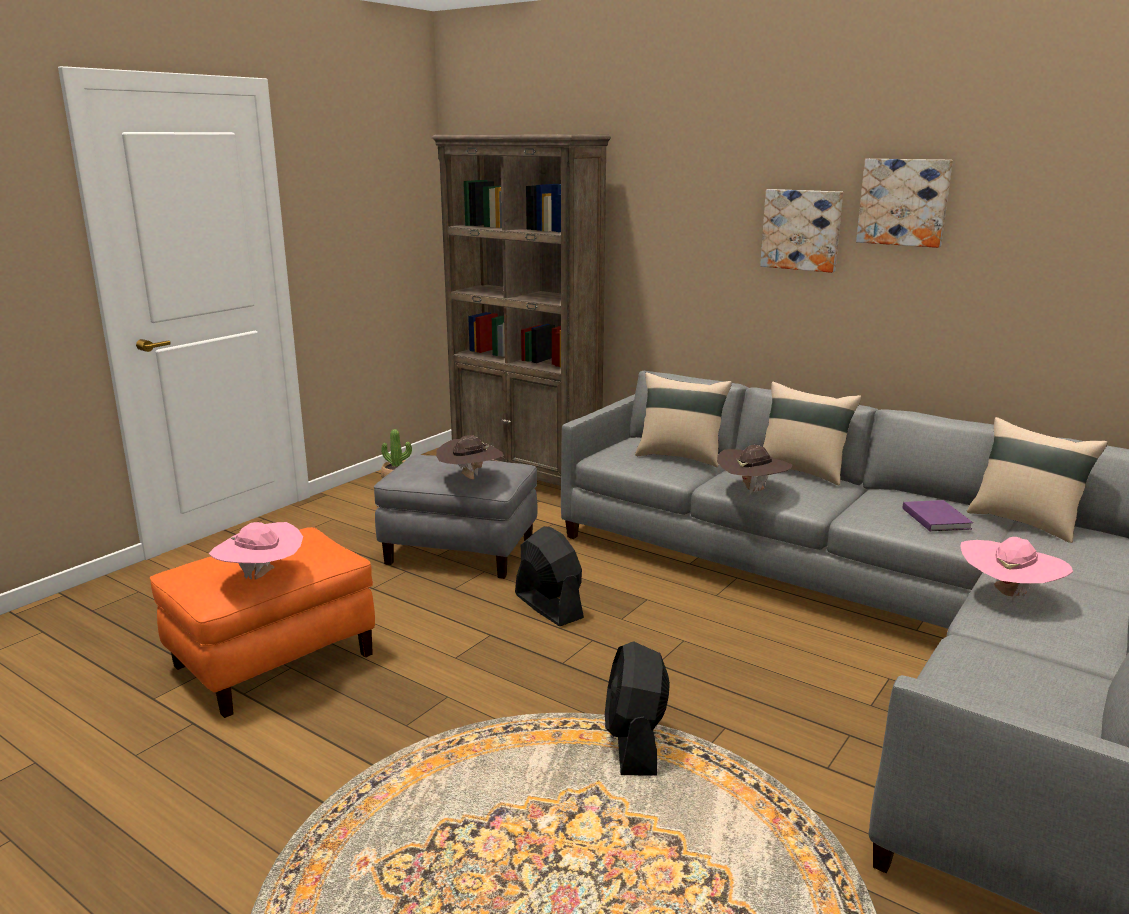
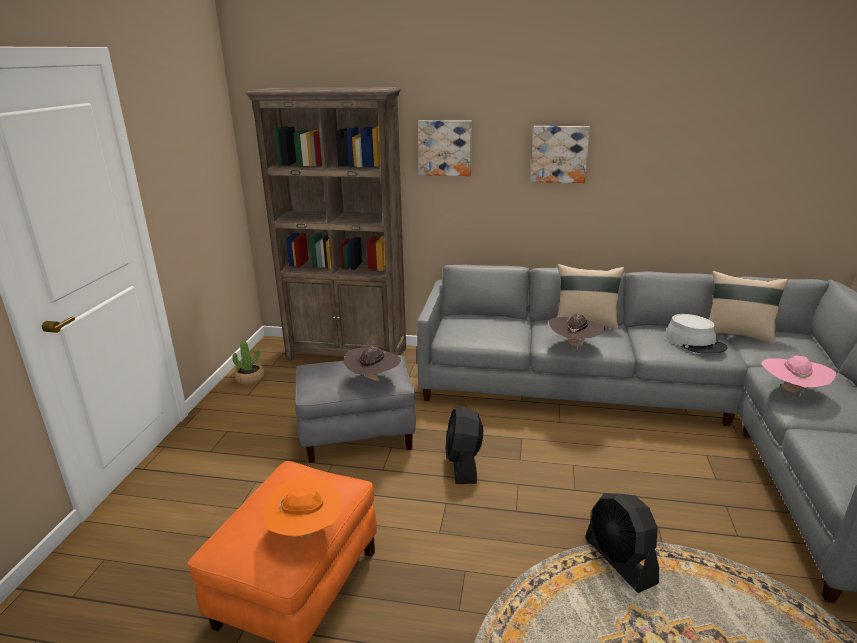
camera: 25 degrees left, 5 degrees up
(261, 577) = (306, 531): pink hat -> orange hat
(548, 606) = (463, 464): black fan -> black fan turned 120 degrees counterclockwise
(680, 456) = (501, 327): beige pillow -> none
(904, 202) = (633, 132): picture -> picture (445, 148)
(936, 518) = (695, 342): purple book -> grey hat

